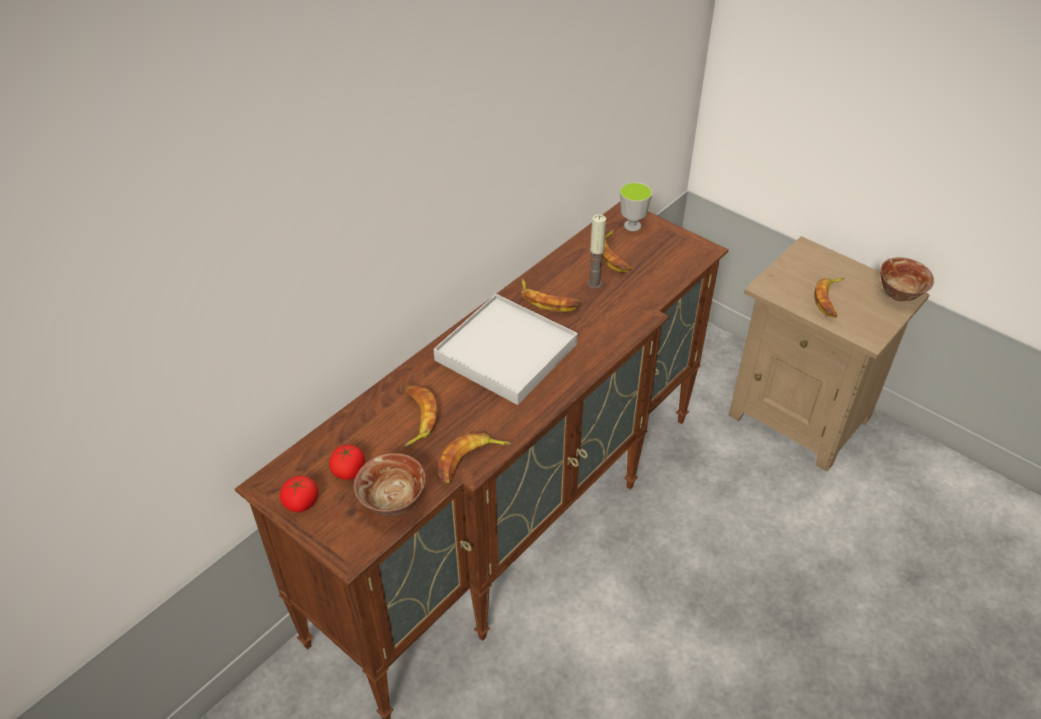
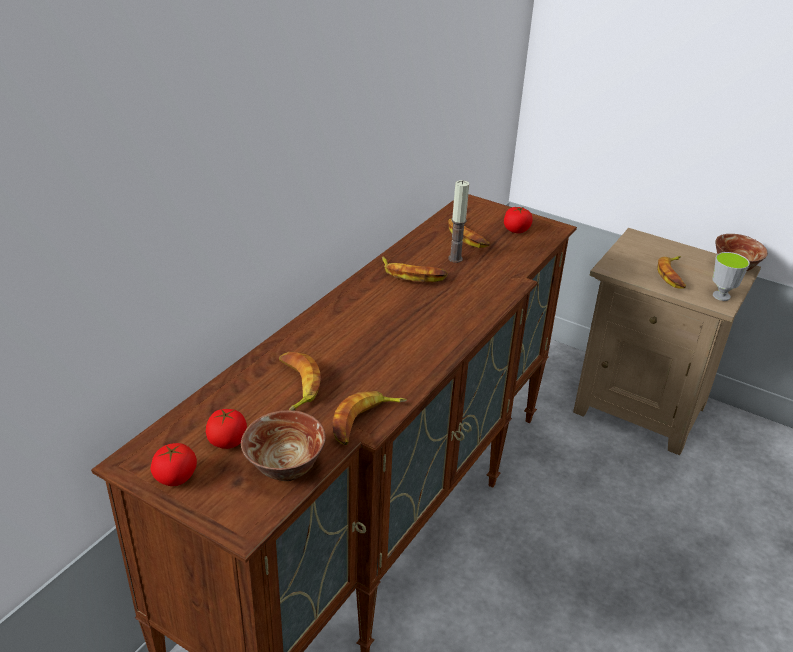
camera: 10 degrees left, 10 degrees down
(505, 352) = (379, 320): white tray -> none
(632, 226) = (479, 212): cup -> cup (721, 296)
(664, 251) = (516, 230): none -> tomato

